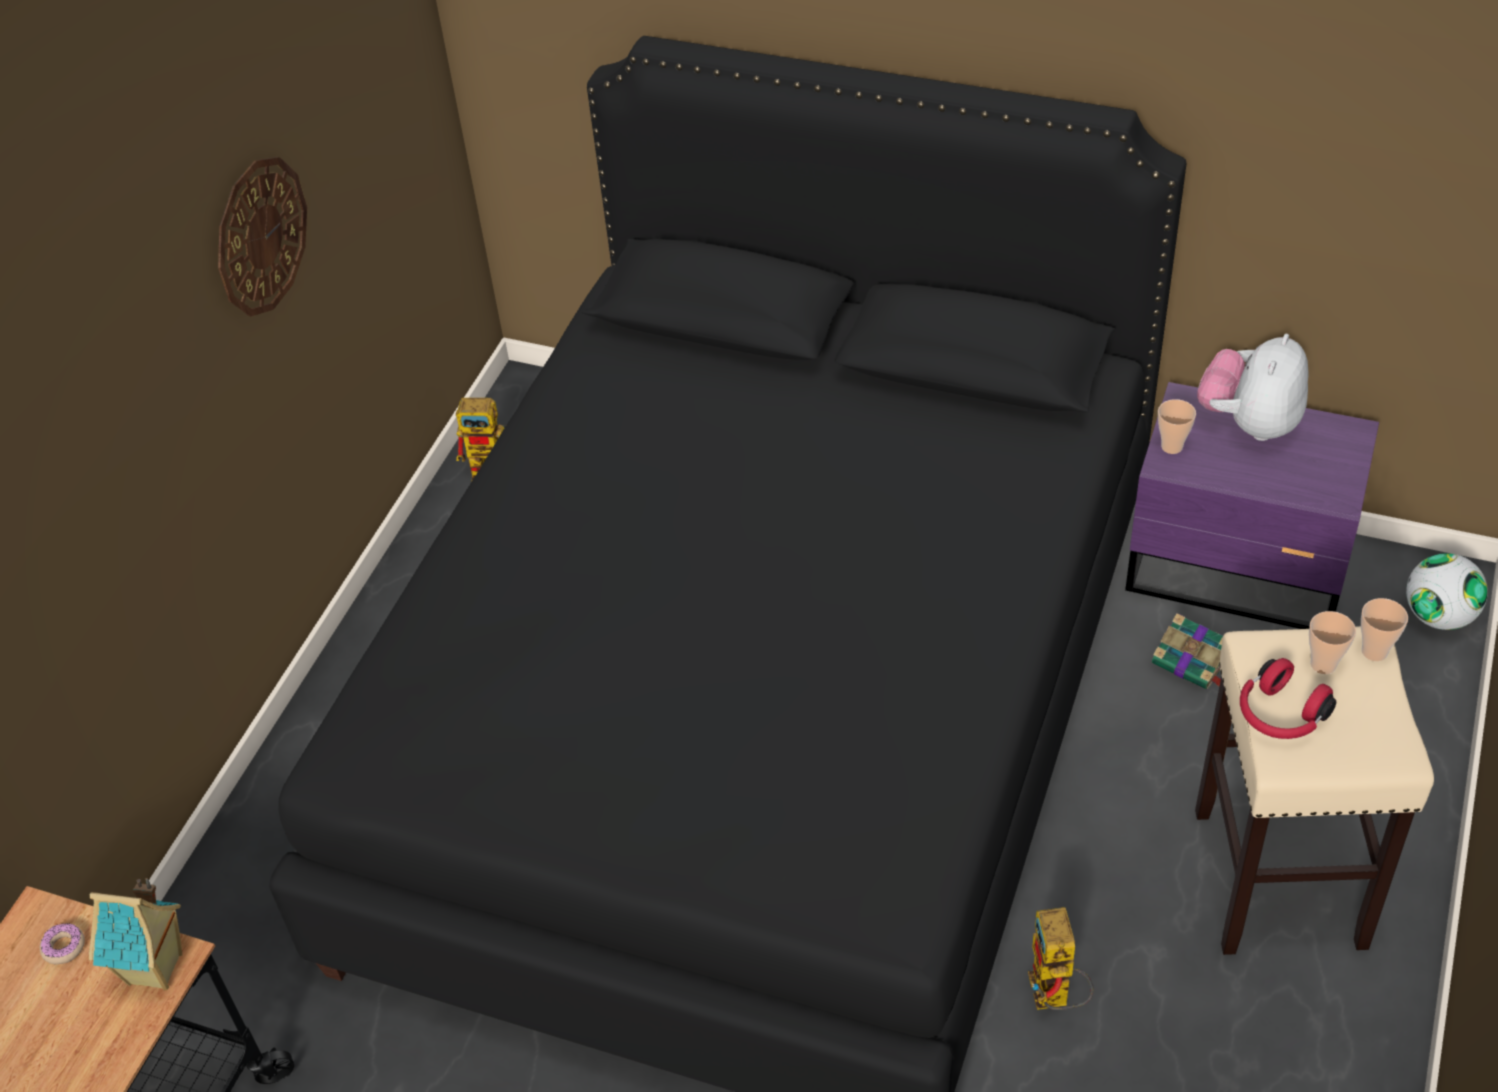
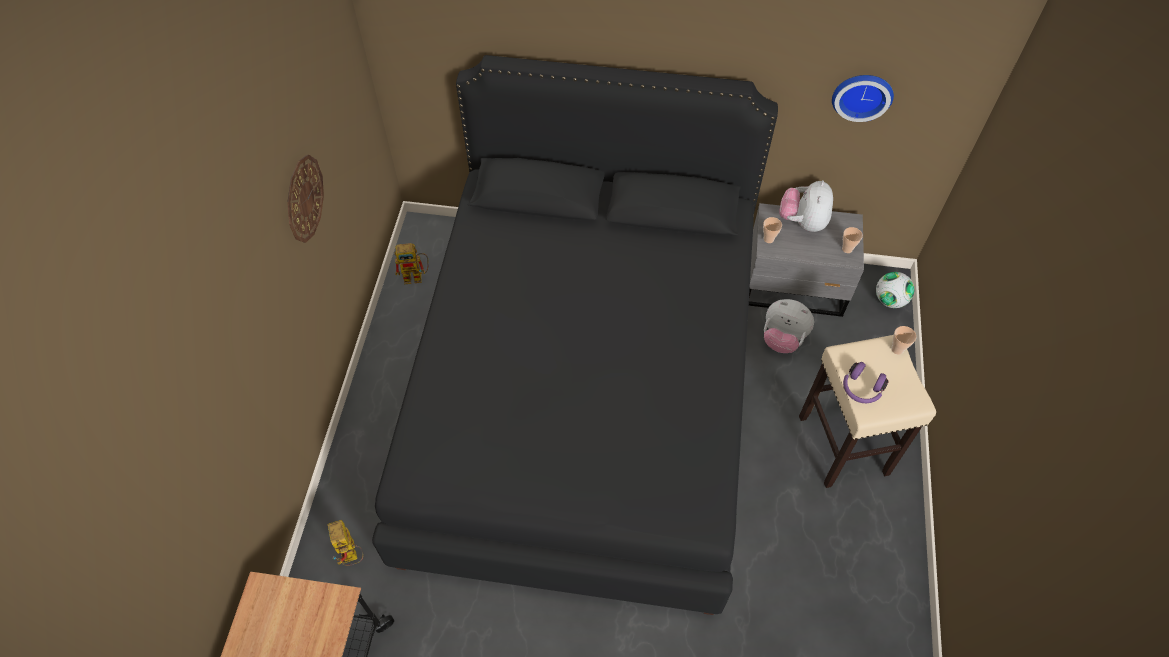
camera: 15 degrees left, 10 degrees up
(64, 947) = (281, 603): donut -> none
(156, 969) = (334, 607): toy house -> none
(1055, 998) = (754, 522): toy robot -> toy robot (352, 555)
(1192, 662) = (782, 339): book -> plush toy
(1240, 570) = (795, 287): purple nightstand -> grey nightstand
(1280, 715) = (861, 389): red headphones -> purple headphones
(1323, 664) = (875, 359): cup -> cup (847, 249)
(1354, 150) = (862, 94): none -> wall clock

